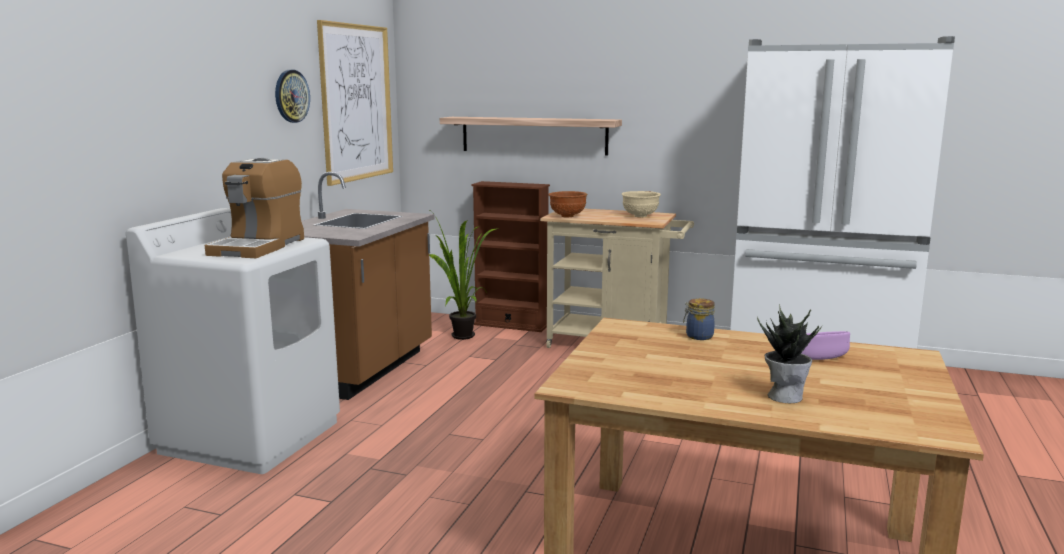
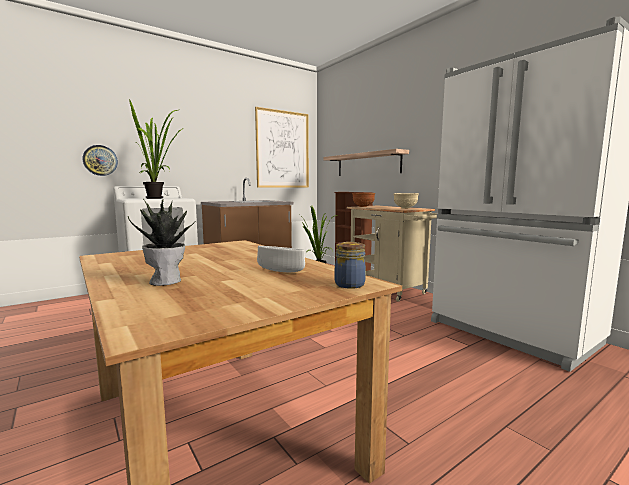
camera: 35 degrees right, 5 degrees down
(259, 246) = (159, 198): coffee machine -> potted plant
(291, 96) = (233, 141): wall clock -> wall clock (100, 160)
(698, 336) = (255, 251): jar -> jar (348, 284)
(821, 359) = (280, 271): purple bowl -> white bowl

